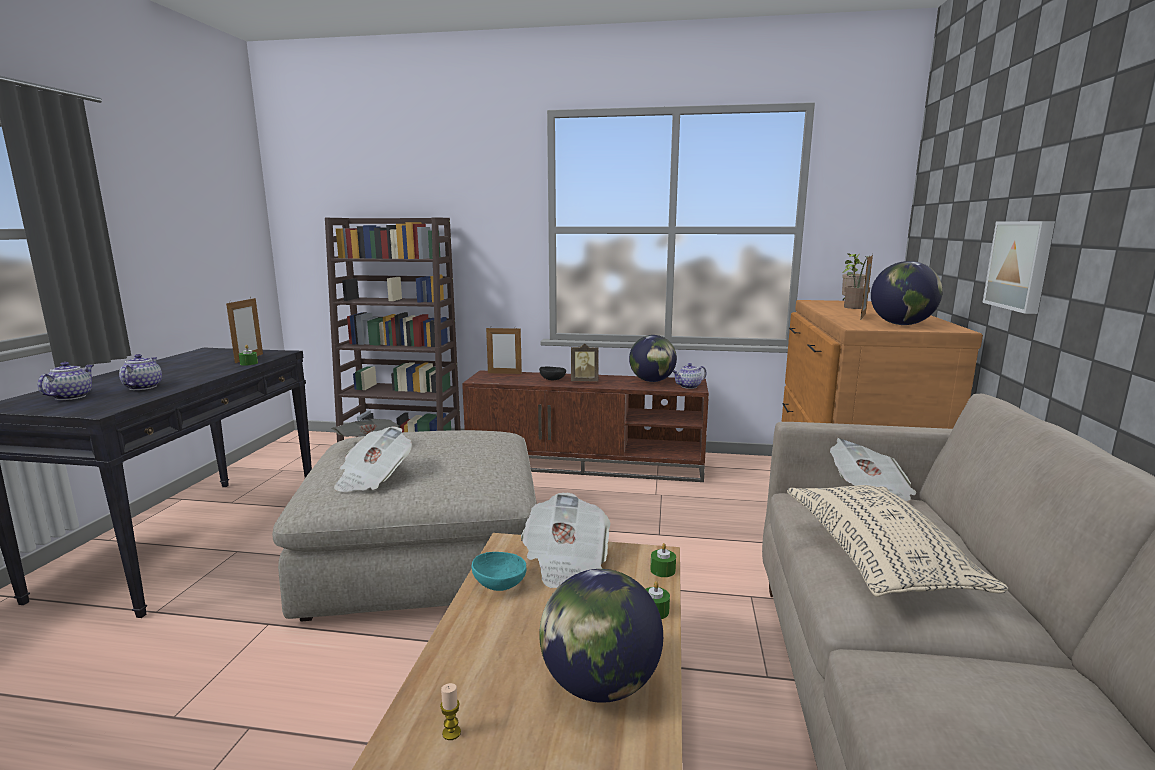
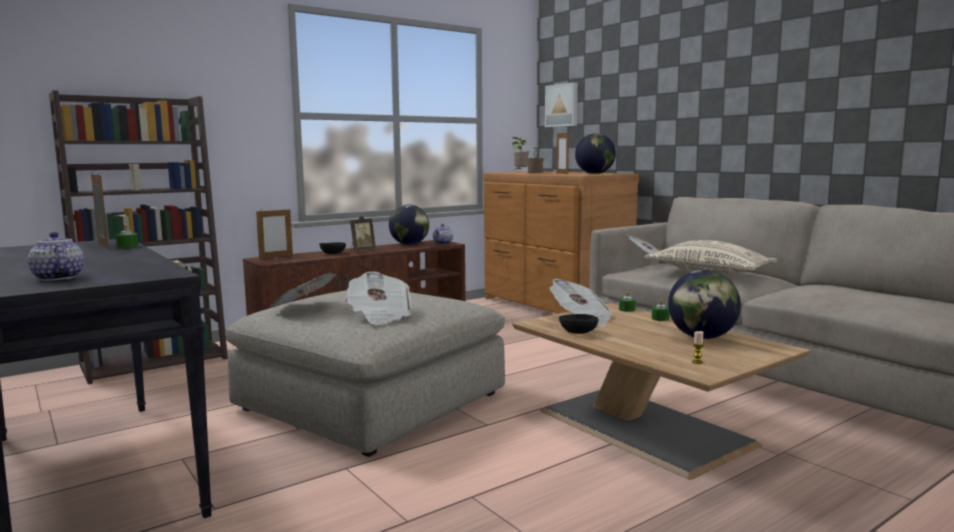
camera: 45 degrees left, 5 degrees down
(143, 387) = (107, 265): teapot -> none
(500, 583) = (578, 332): turquoise bowl -> black bowl
(1021, 265) = (658, 132): picture -> picture (562, 105)

